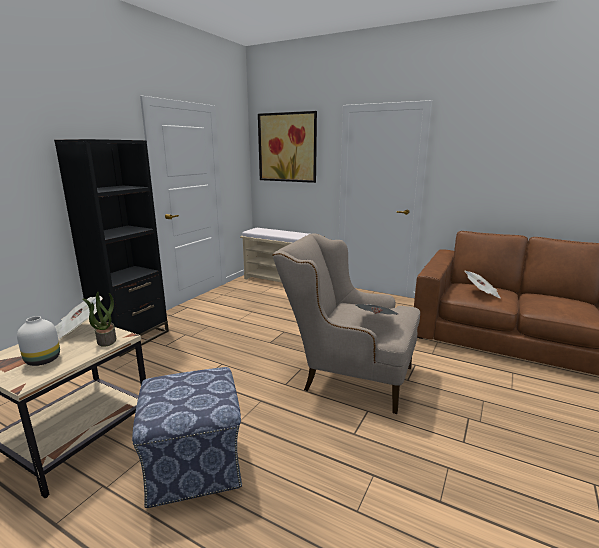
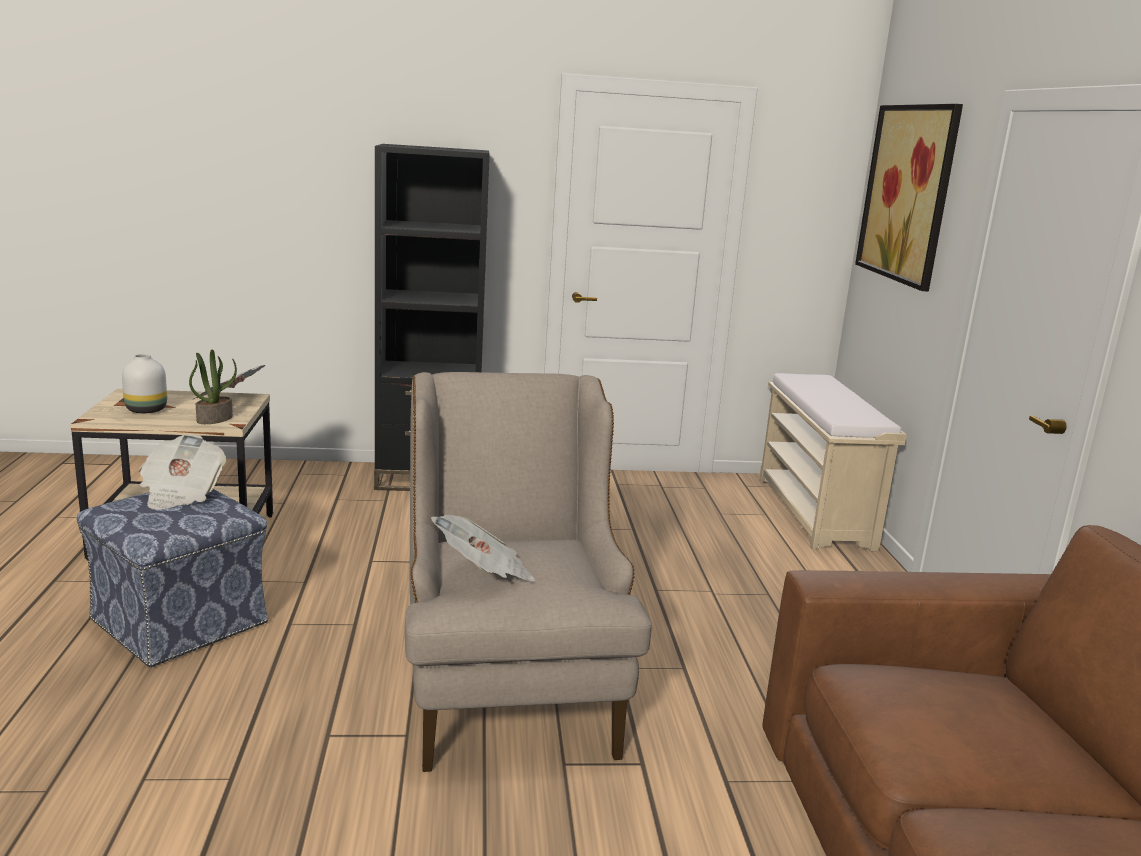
camera: 55 degrees right, 0 degrees up
(481, 293) = (921, 708): newspaper -> newspaper (181, 493)

